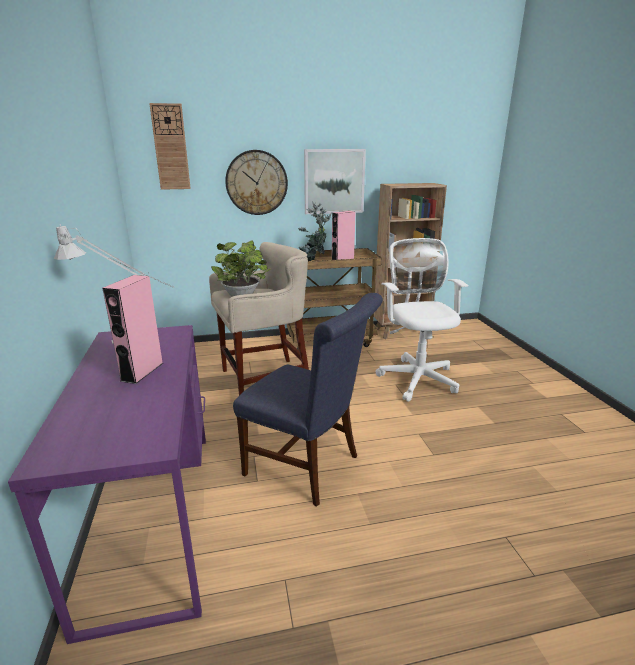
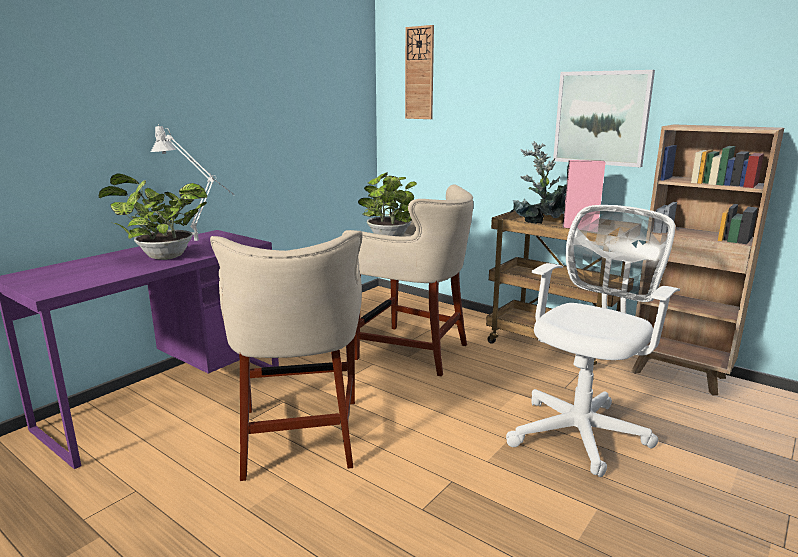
camera: 50 degrees right, 5 degrees down
(142, 371) = (161, 257): pink speaker -> potted plant
(256, 183) = (500, 115): wall clock -> none
(308, 466) = (300, 435): blue chair -> beige stool

